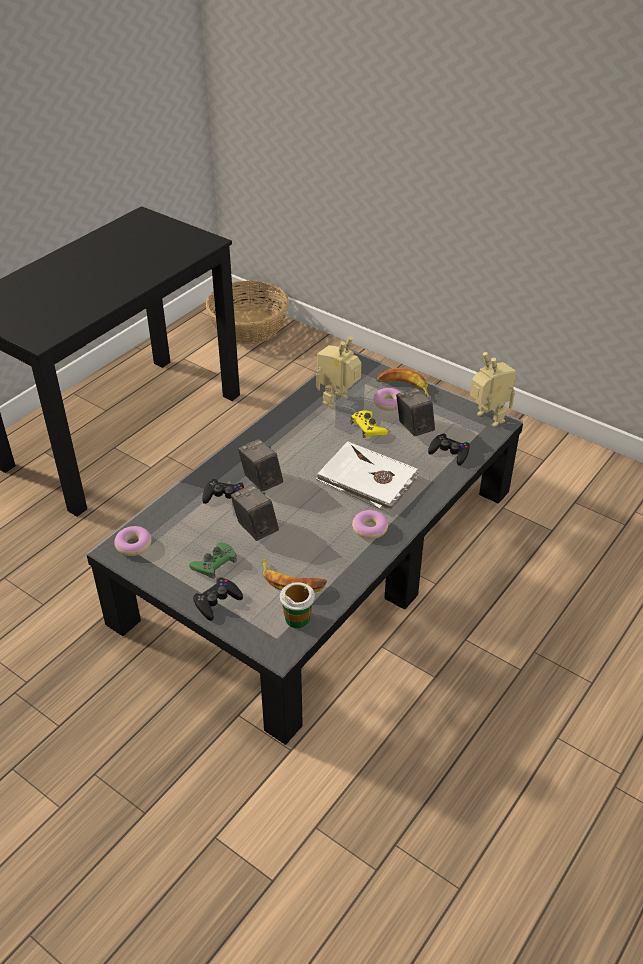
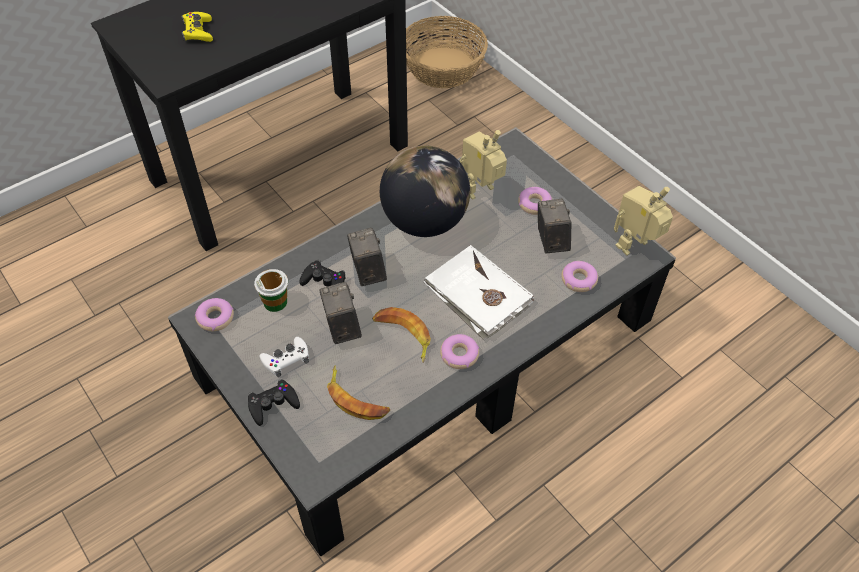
camera: 15 degrees right, 10 degrees up
(214, 564) = (286, 359): green game controller -> white game controller
(297, 434) = (424, 222): none -> globe
(297, 618) = (346, 445): cup -> cup (275, 302)
(368, 428) = (501, 231): yellow game controller -> yellow game controller (198, 31)
(403, 387) = (558, 187): banana -> banana (403, 335)
(449, 452) = (578, 280): black game controller -> donut
(487, 419) = (635, 247): toy robot -> toy robot turned 105 degrees counterclockwise

